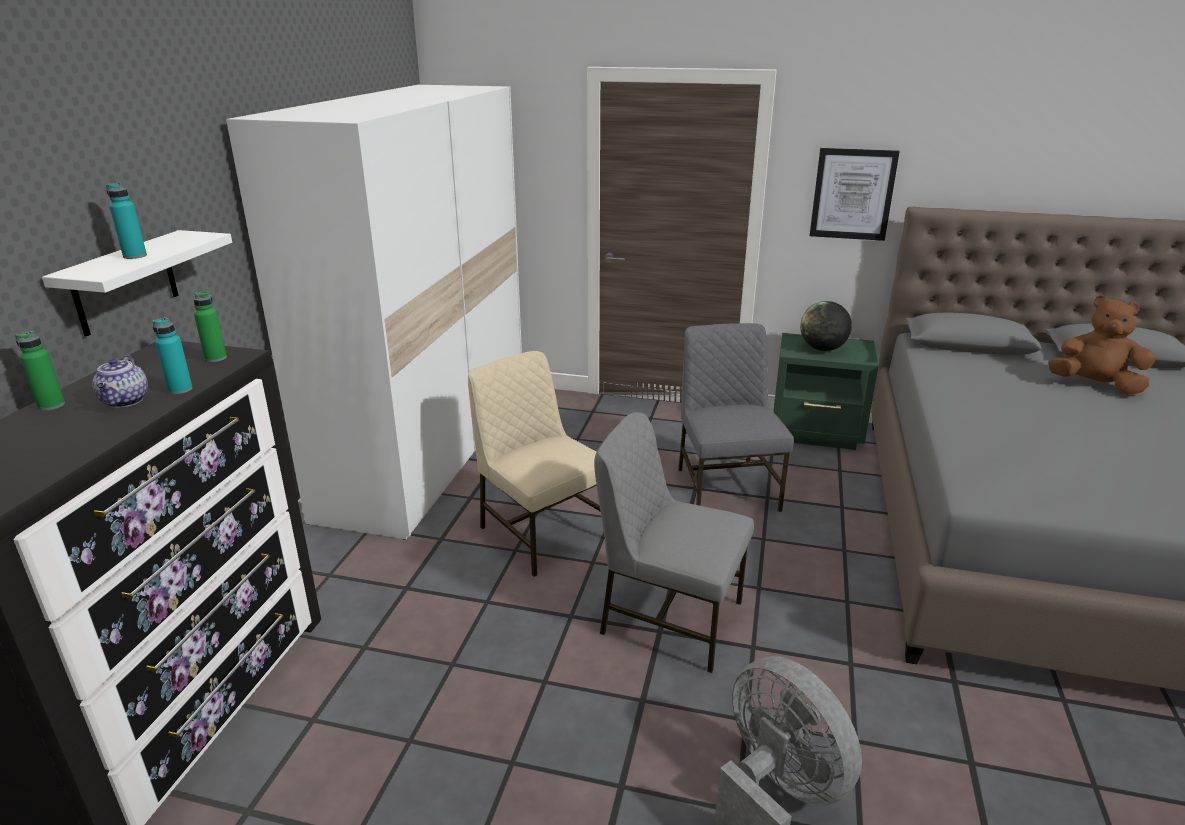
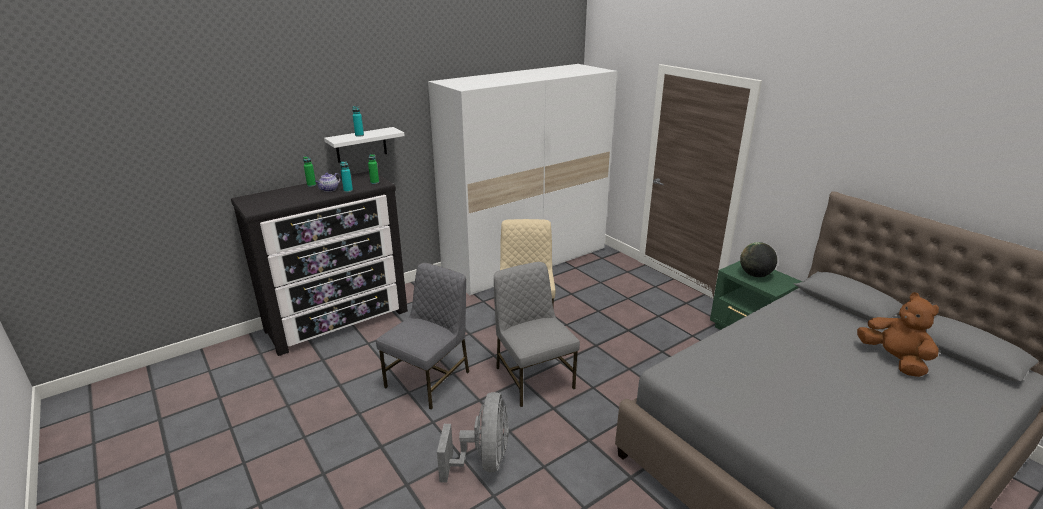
camera: 40 degrees right, 0 degrees up
(725, 488) = (645, 337): grey chair -> grey chair (430, 379)
(852, 194) = (801, 174): picture -> none

